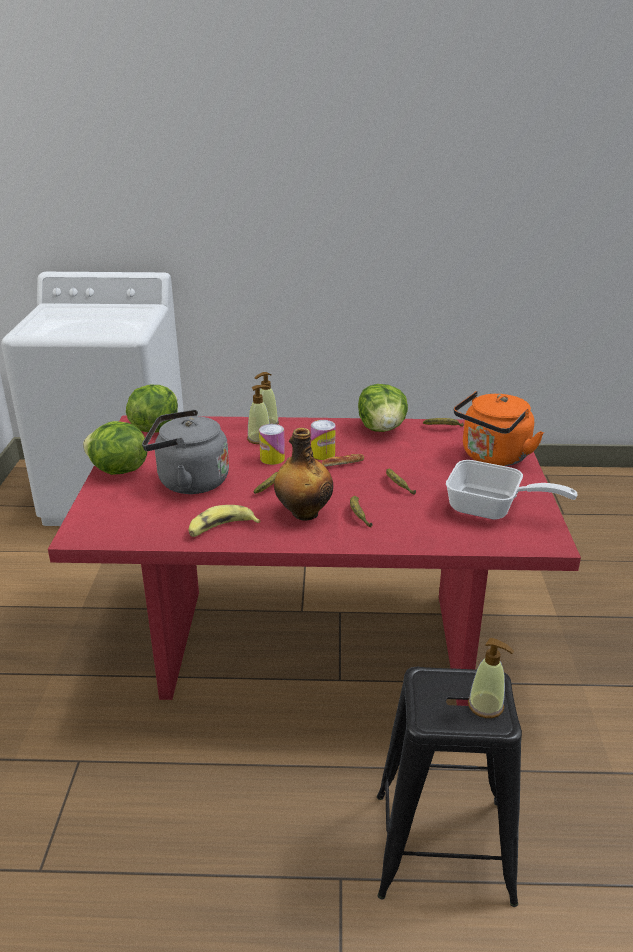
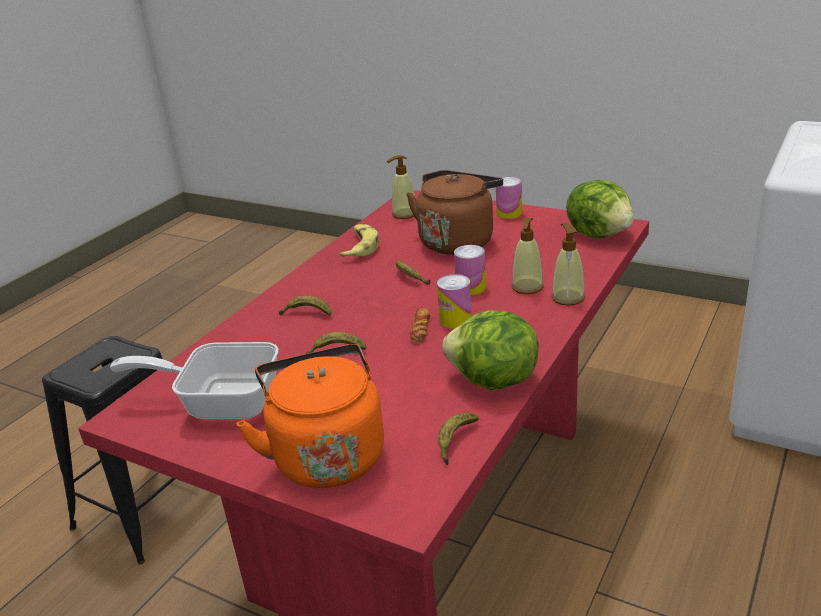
camera: 120 degrees right, 0 degrees up
(118, 471) = (509, 213): lettuce -> can
(188, 482) = (458, 241): grey kettle -> brown kettle
(303, 513) = (343, 286): bottle -> none
(486, 706) = (81, 373): soap dispenser -> soap dispenser (404, 214)
(492, 509) = (221, 401): frying pan -> frying pan turned 45 degrees clockwise

